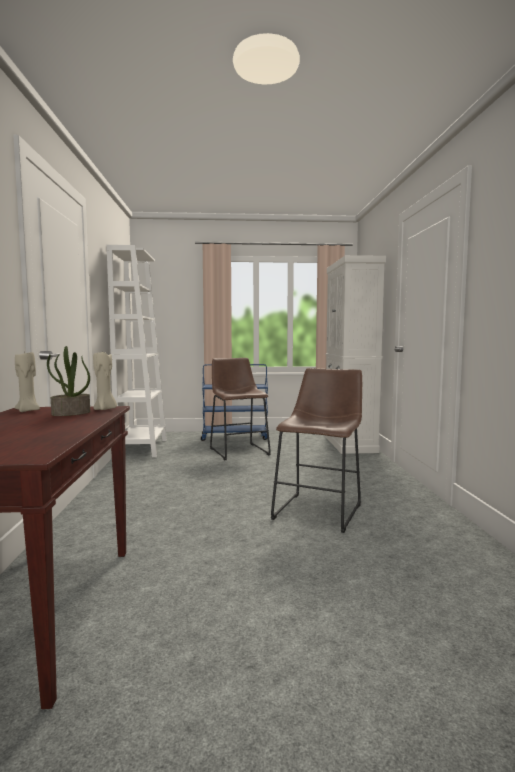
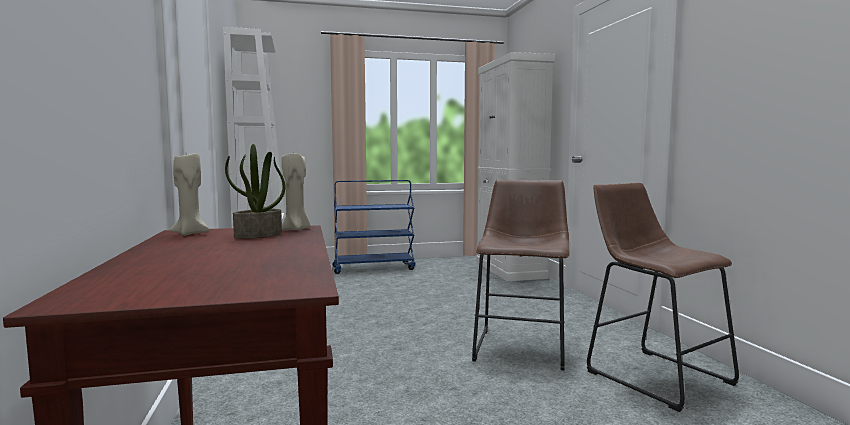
camera: 10 degrees left, 0 degrees up
(238, 450) = (386, 283): brown stool -> brown stool (652, 374)

